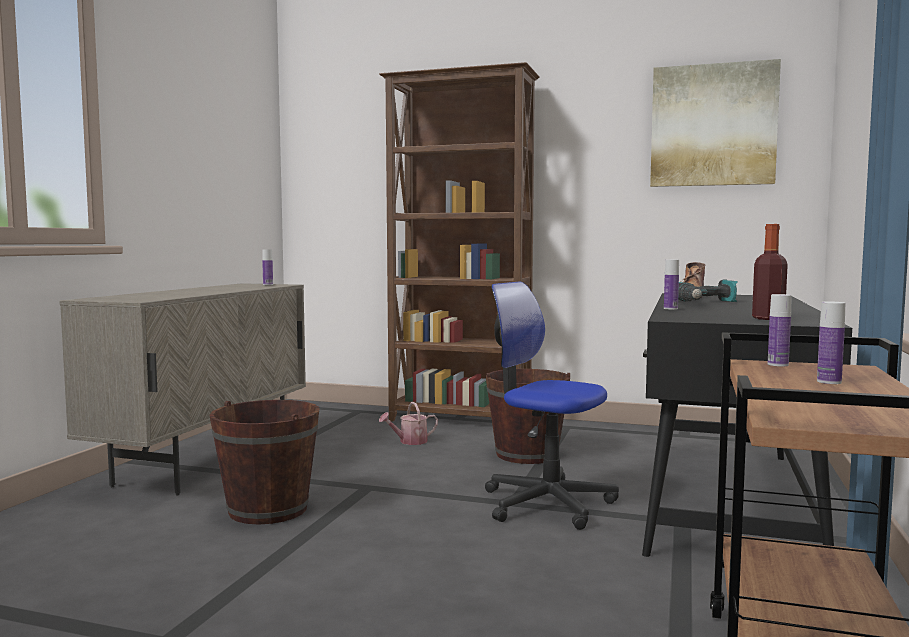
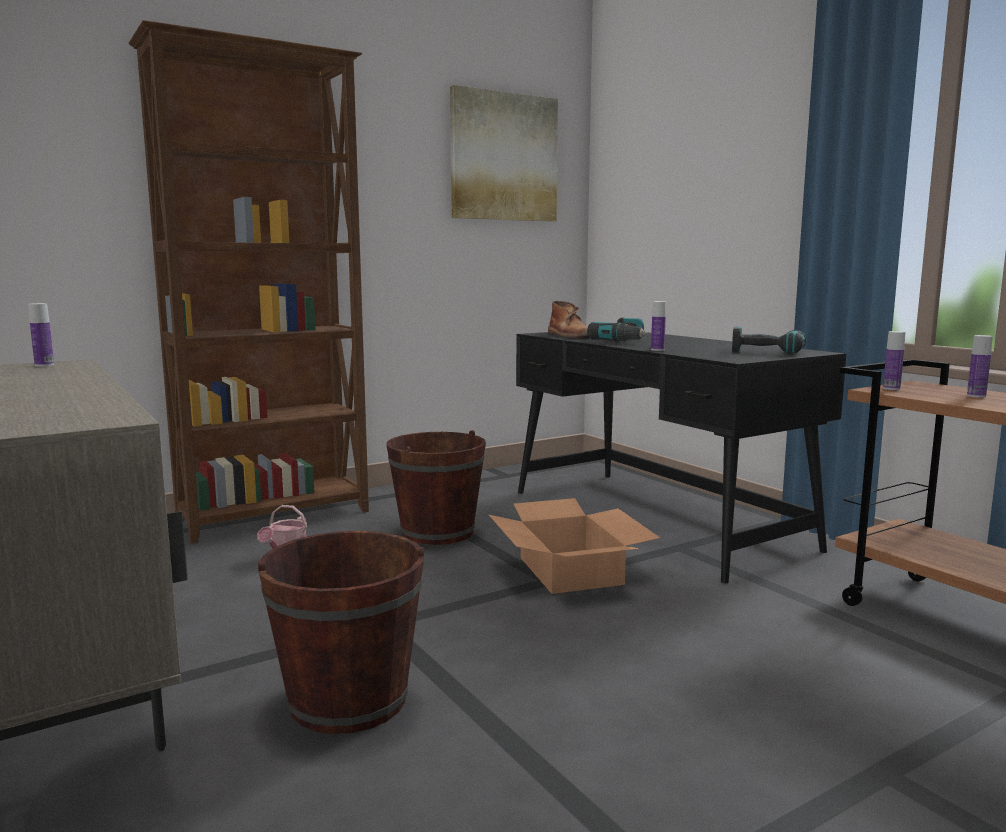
camera: 50 degrees left, 5 degrees up
(547, 503) = (570, 570): office chair -> cardboard box
(768, 318) = (769, 351): bottle -> power drill

